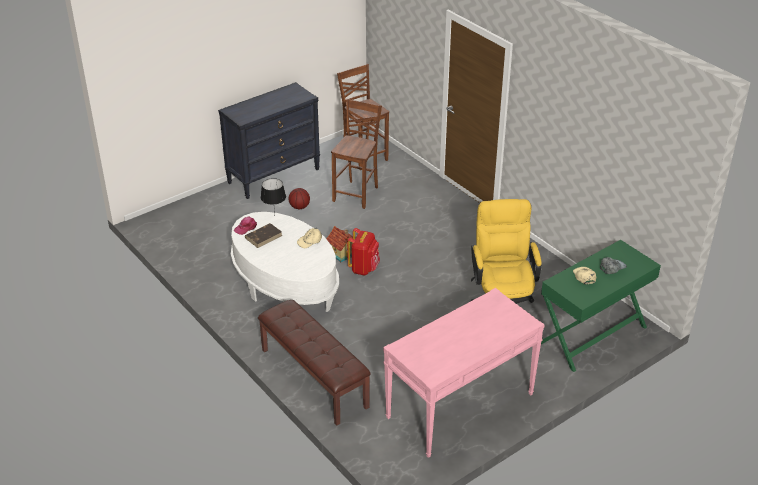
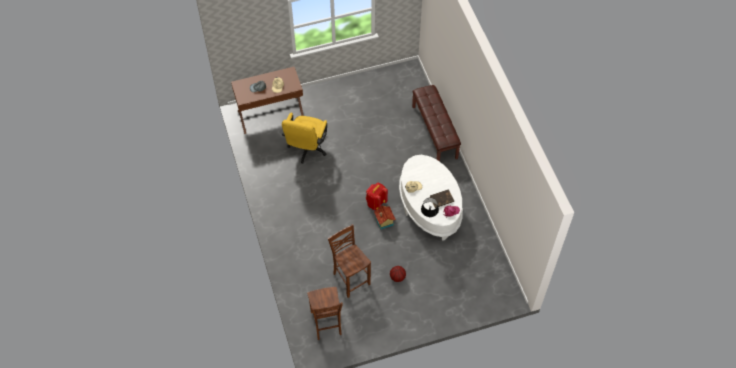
camera: 160 degrees left, 20 degrees up
(274, 175) = (405, 321): black dresser -> none
(357, 194) = (350, 278): brown chair -> brown chair turned 105 degrees clockwise
(460, 406) = (366, 94): pink console table -> none
(592, 335) = (270, 114): green desk -> brown desk

